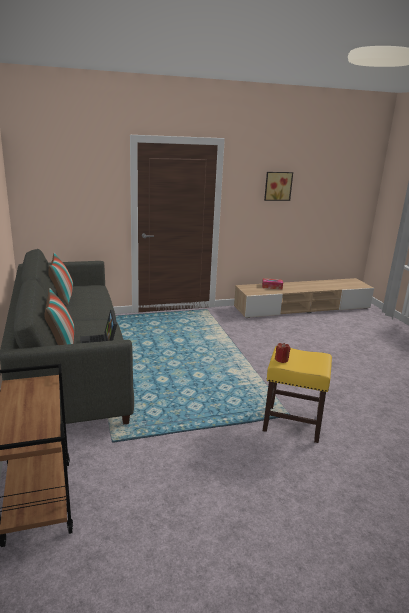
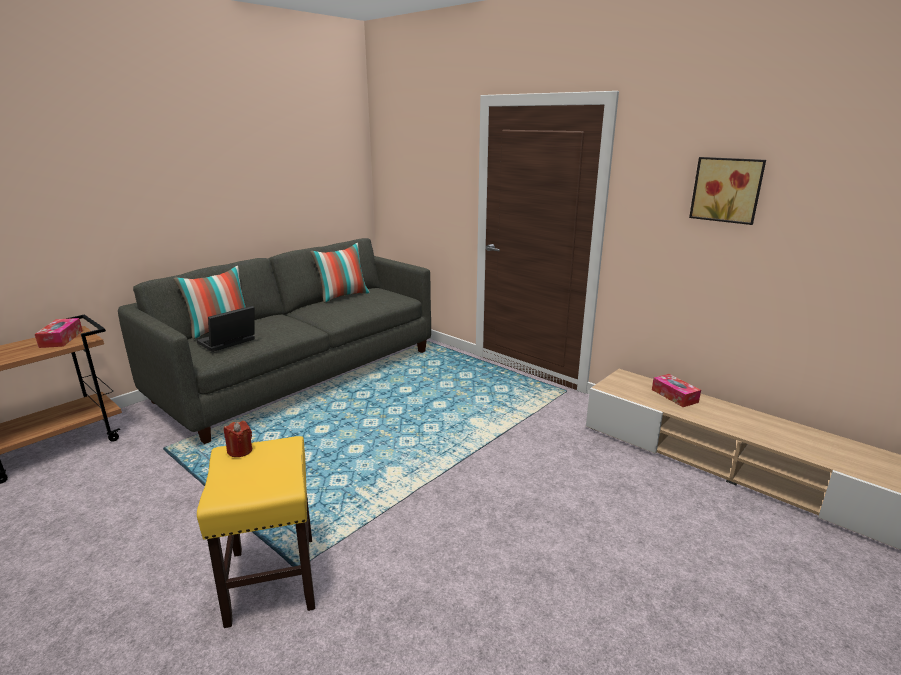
camera: 60 degrees right, 0 degrees up
(28, 391) = (61, 339): none -> tissue box

